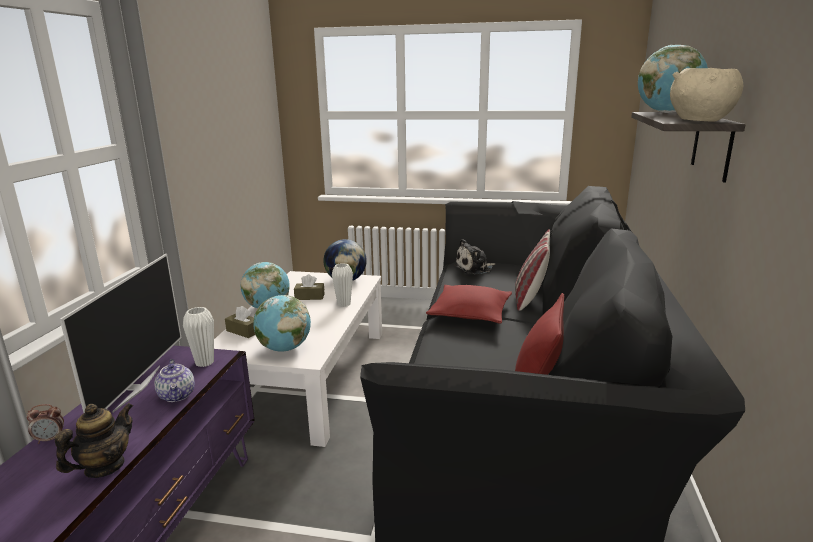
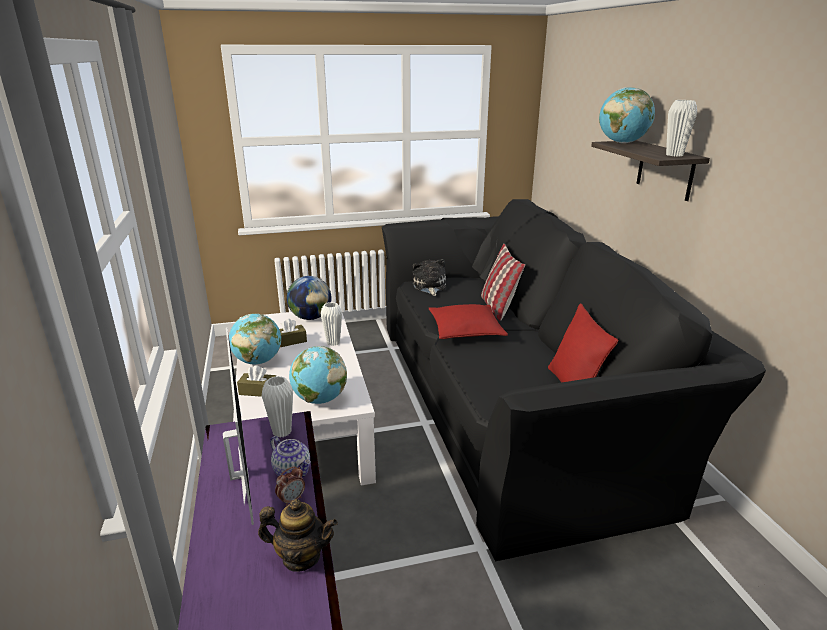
camera: 25 degrees left, 5 degrees up
(50, 439) = (208, 551): alarm clock -> alarm clock (291, 499)
(104, 467) = (301, 557): teapot -> teapot turned 90 degrees clockwise
(475, 268) = (429, 286): plush toy -> plush toy turned 135 degrees clockwise
(701, 120) = (674, 155): beige bowl -> white vase

